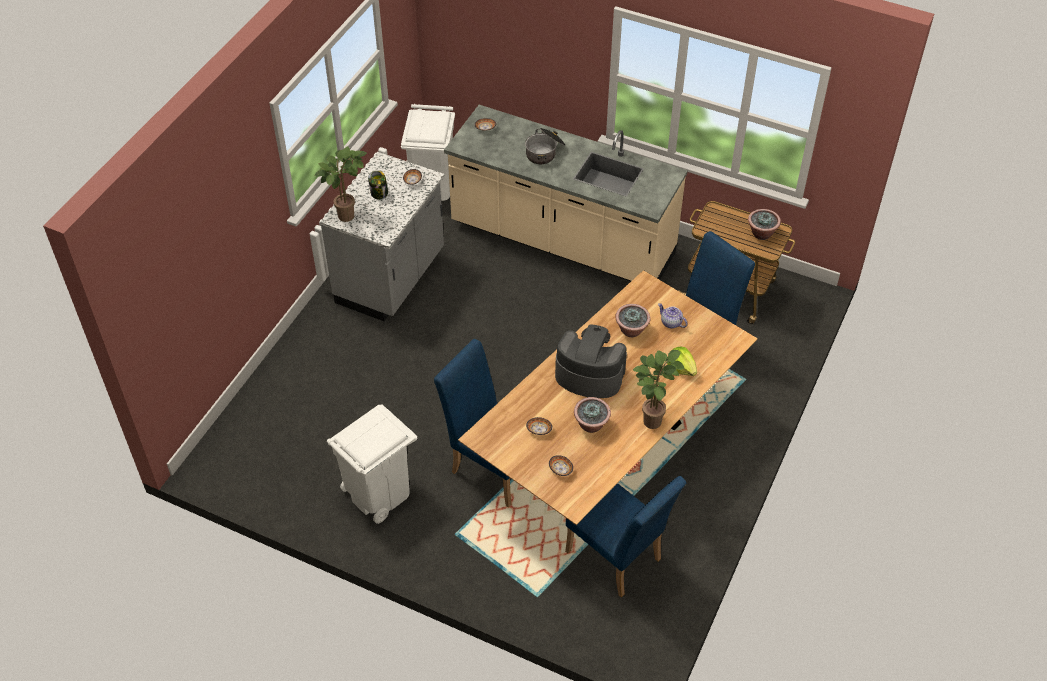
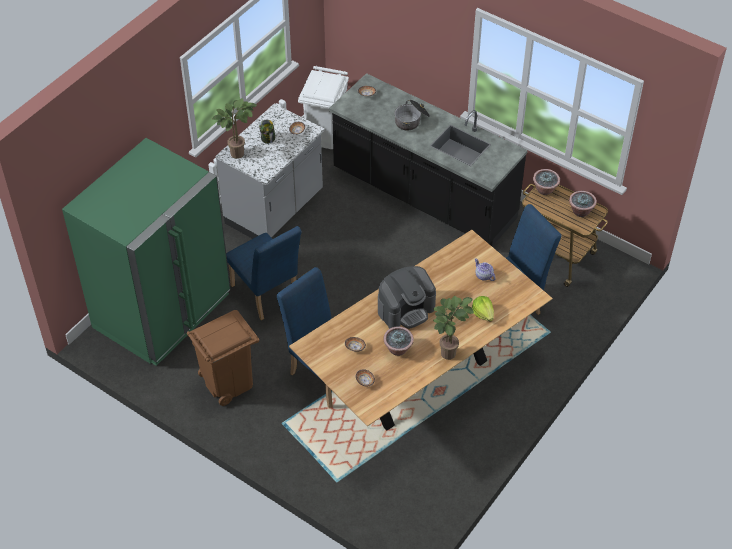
camera: 10 degrees right, 0 degrees up
(281, 418) = (163, 311): none -> green fridge
(378, 493) = (228, 382): white trash can -> brown trash can
(562, 241) = (423, 196): beige counter -> black counter
(589, 375) = (406, 309): coffee machine -> coffee machine turned 120 degrees clockwise
(618, 560) = (408, 463): blue chair -> blue chair (267, 296)
(631, 330) = (449, 278): potted plant -> potted plant (545, 190)

